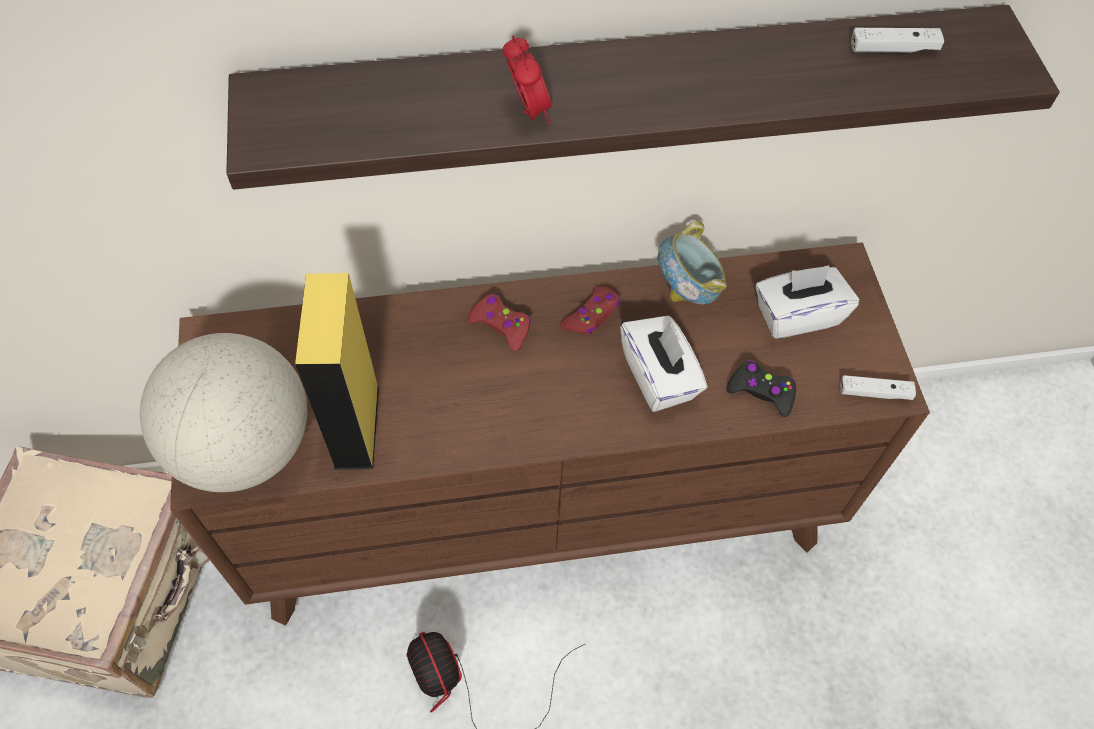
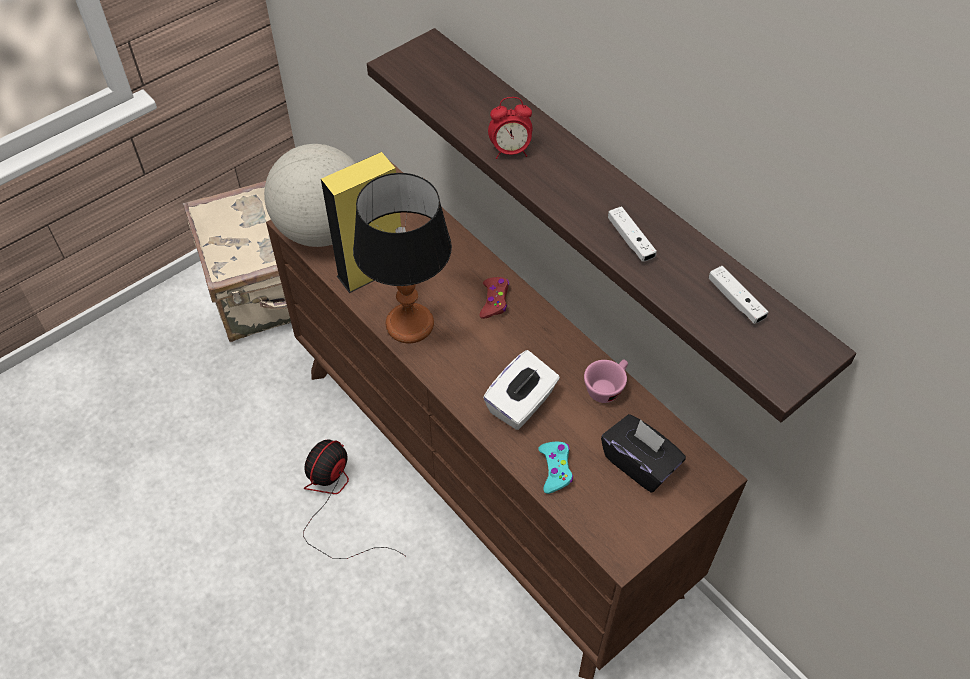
camera: 60 degrees right, 5 degrees down
(470, 427) = (409, 324): none -> table lamp
(528, 112) = (510, 151): alarm clock -> alarm clock turned 45 degrees clockwise
(591, 315) = (540, 344): red game controller -> none
(687, 290) = (606, 387): bowl -> pink cup
(761, 391) = (555, 469): black game controller -> turquoise game controller
(797, 315) = (640, 463): white tissue box -> black tissue box
(874, 392) = (610, 542): white game controller -> white game controller (630, 240)

